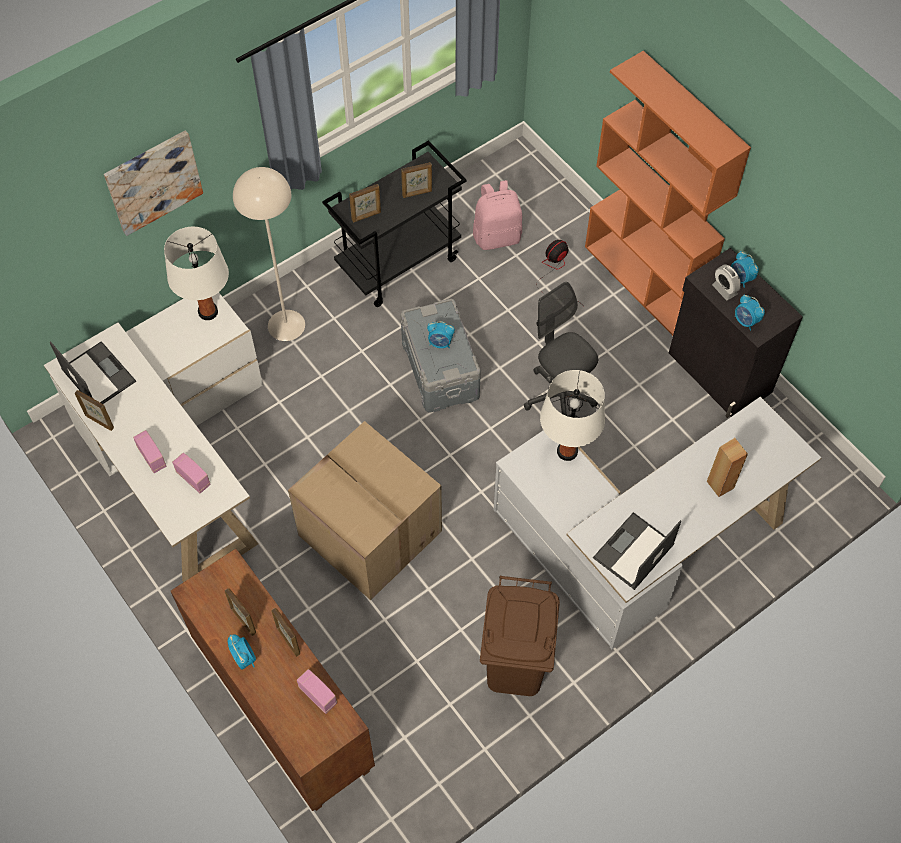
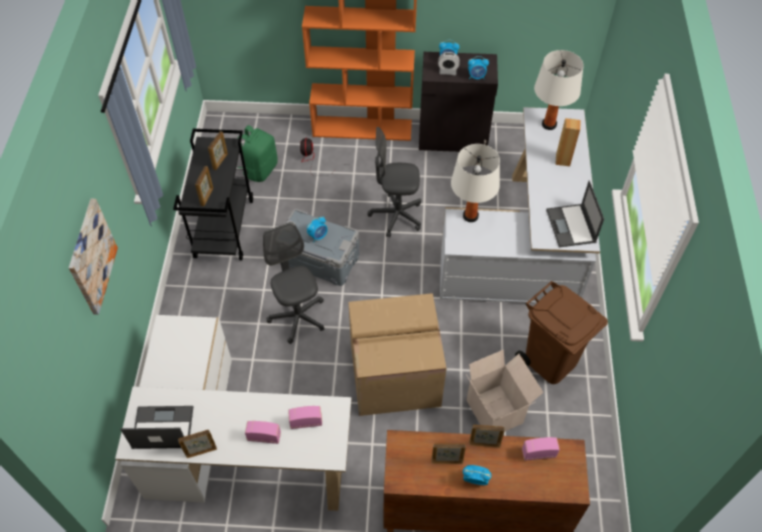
camera: 50 degrees left, 5 degrees down
(208, 312) = (177, 331): white table lamp -> white table lamp (549, 124)
(286, 325) = (201, 316): beige floor lamp -> none
(357, 403) = (298, 317): none -> grey office chair
(408, 655) = (496, 411): none -> cardboard box
(497, 236) = (260, 169): pink backpack -> green backpack

